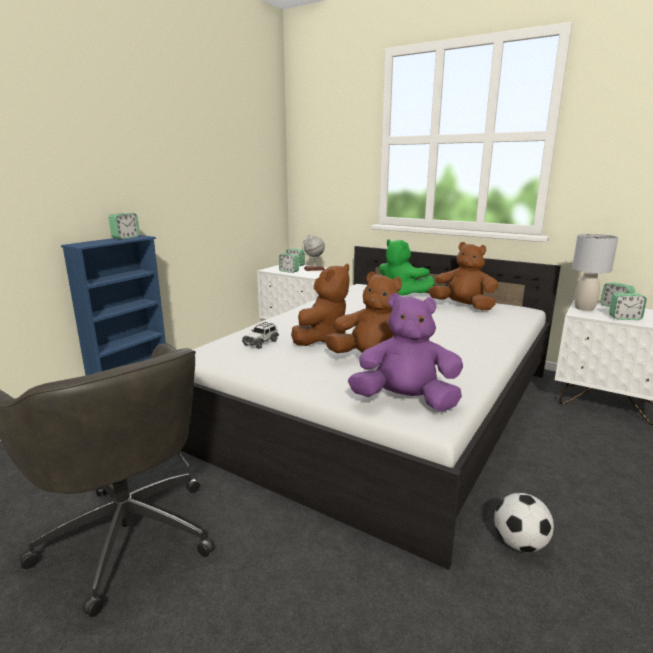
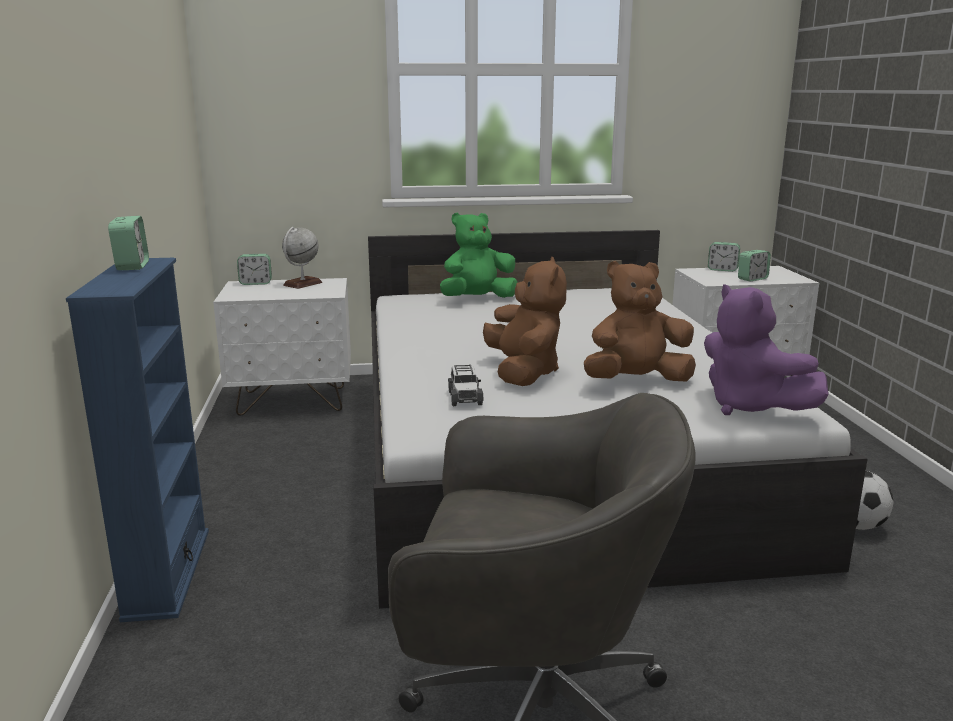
camera: 40 degrees left, 0 degrees up
(289, 271) = (273, 294): alarm clock -> none
(401, 295) = (477, 299): green plush toy -> green plush toy turned 150 degrees clockwise
(405, 401) = (750, 407): purple plush toy -> purple plush toy turned 90 degrees counterclockwise
(463, 307) = (574, 299): brown plush toy -> none
(584, 308) = (705, 276): grey table lamp -> none

